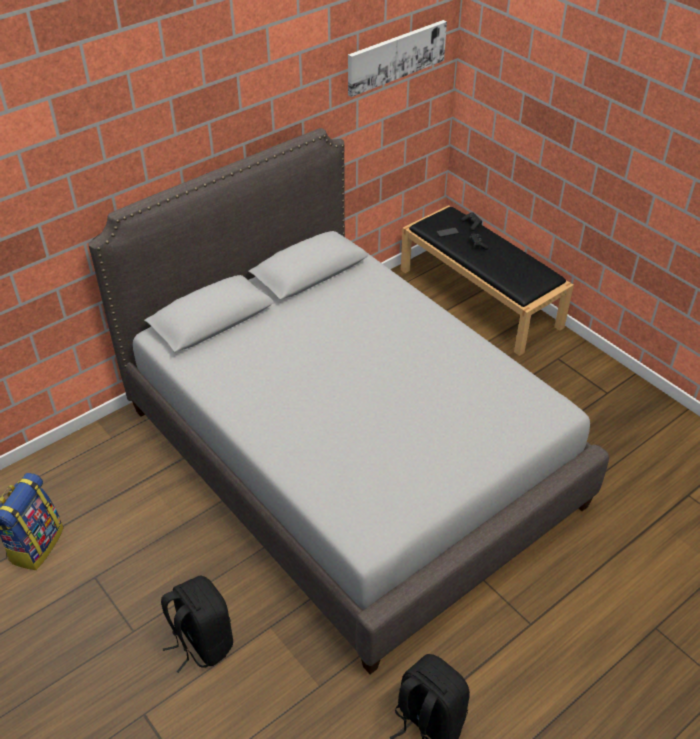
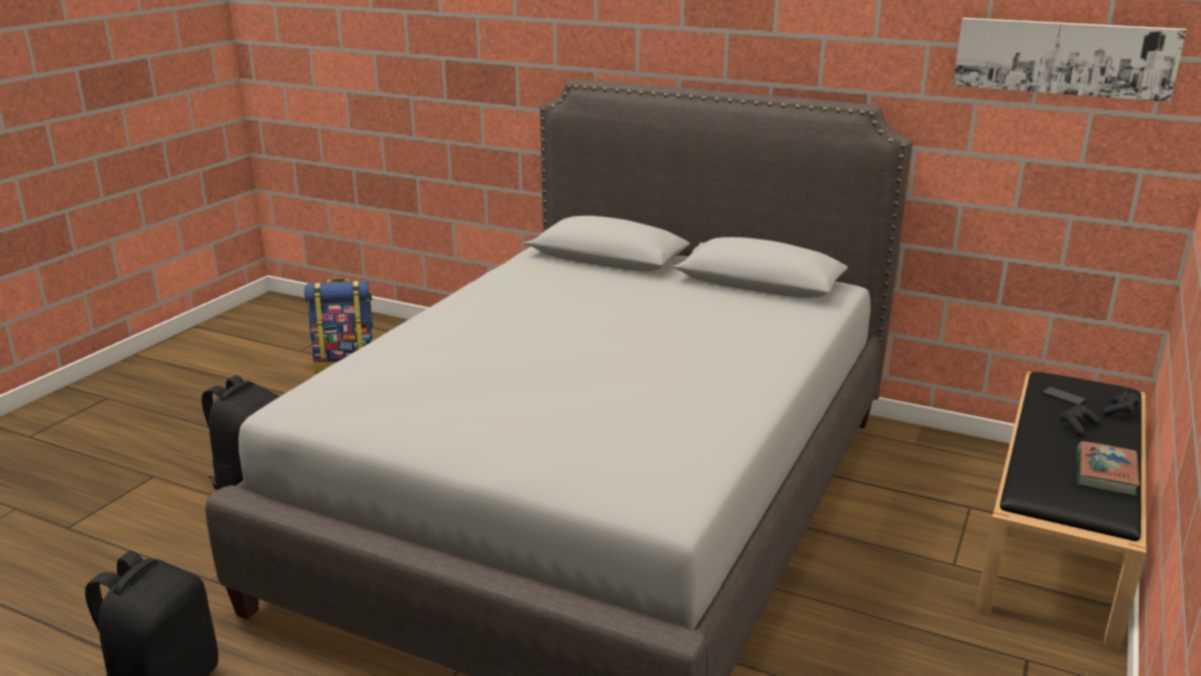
camera: 65 degrees right, 20 degrees down
(521, 260) = (1105, 473): none -> book

